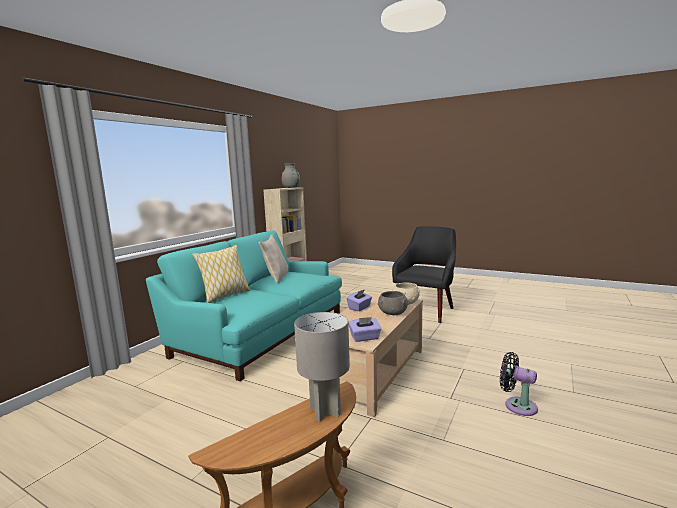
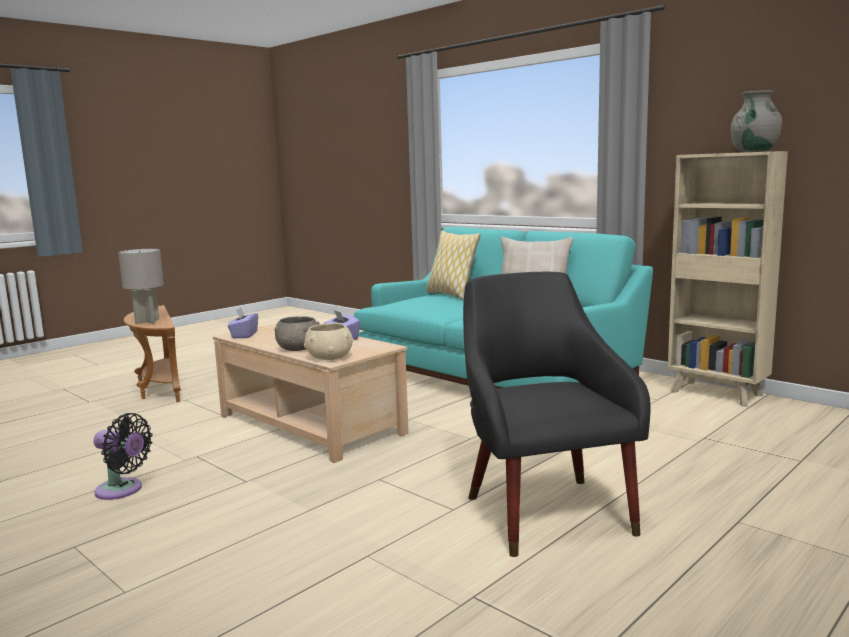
camera: 105 degrees right, 0 degrees up
(426, 310) = (544, 509): black armchair -> black armchair turned 150 degrees counterclockwise
(517, 405) = (122, 490): black fan -> black fan turned 60 degrees clockwise

